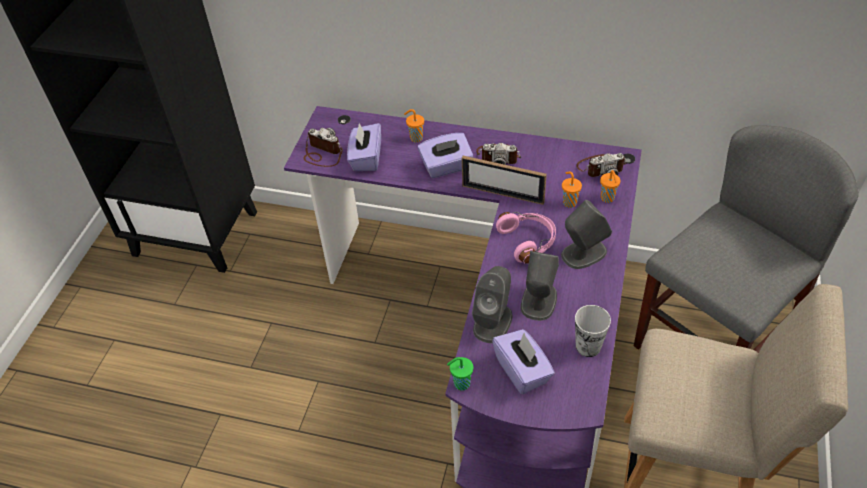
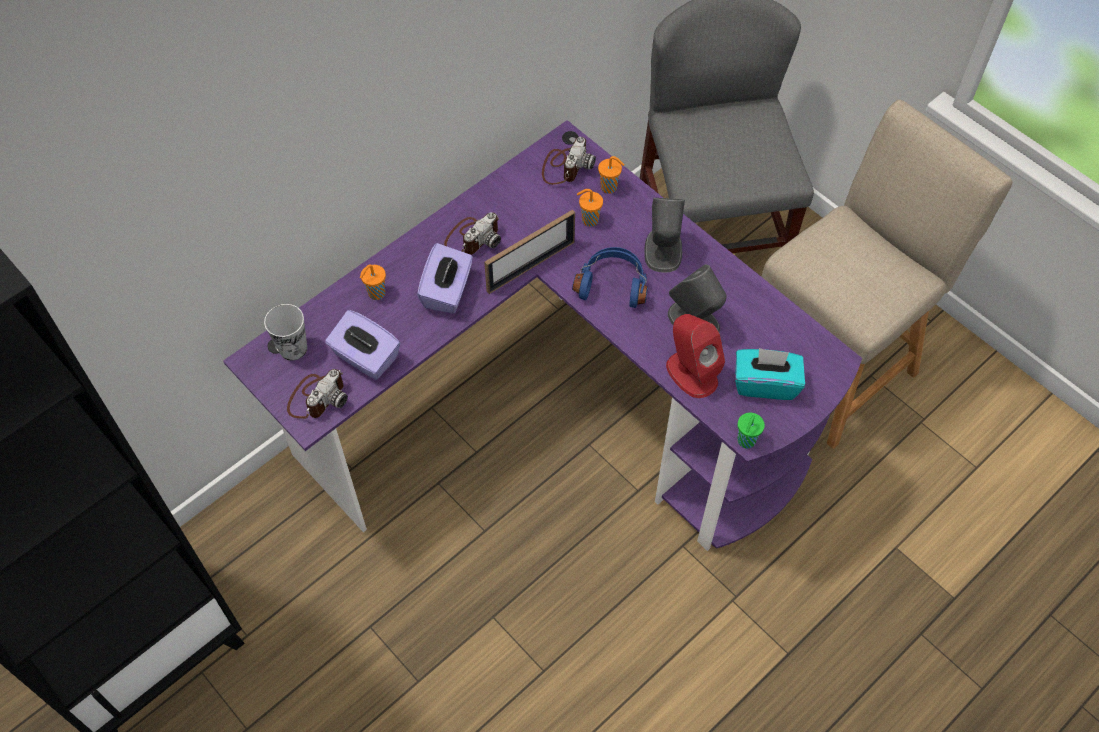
camera: 60 degrees left, 10 degrees up
(322, 154) = (317, 397): camera -> camera turned 150 degrees clockwise
(493, 322) = (691, 373): grey speaker -> red speaker
(522, 371) = (765, 383): purple tissue box -> turquoise tissue box
(528, 241) = (612, 283): pink headphones -> blue headphones
(588, 346) = (773, 316): cup -> cup (293, 348)

